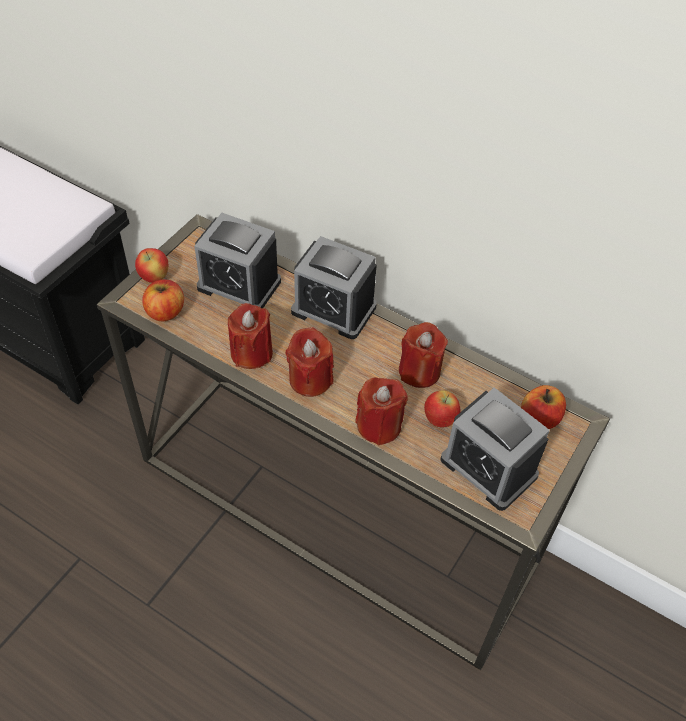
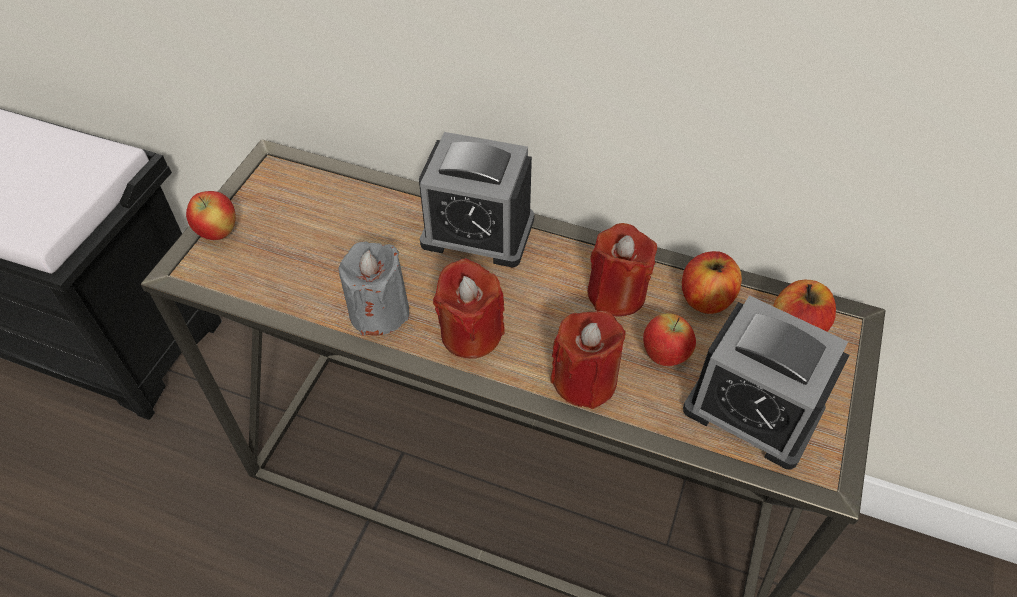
camera: 10 degrees left, 0 degrees up
(165, 312) = (243, 277): apple -> apple (706, 298)
(239, 284) = (340, 221): alarm clock -> none
(251, 353) = (379, 312): red candle -> grey candle

